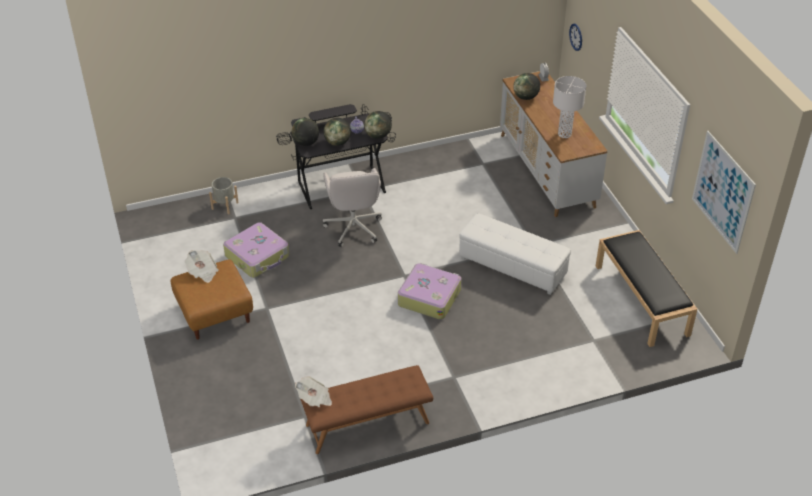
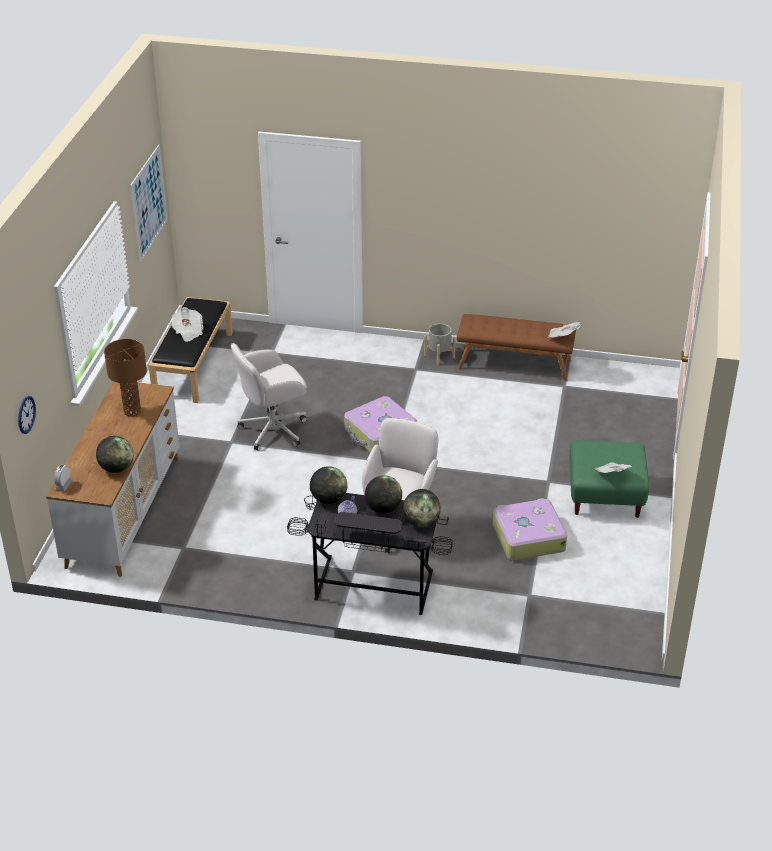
camera: 150 degrees left, 5 degrees down
(214, 313) = (605, 495): brown ottoman -> green ottoman
(225, 206) = (533, 616): grey planter -> grey planter (439, 356)
(513, 266) = (273, 430): white ottoman -> white office chair
(564, 134) = (132, 411): white table lamp -> brown table lamp
(643, 264) = (188, 332): none -> newspaper

